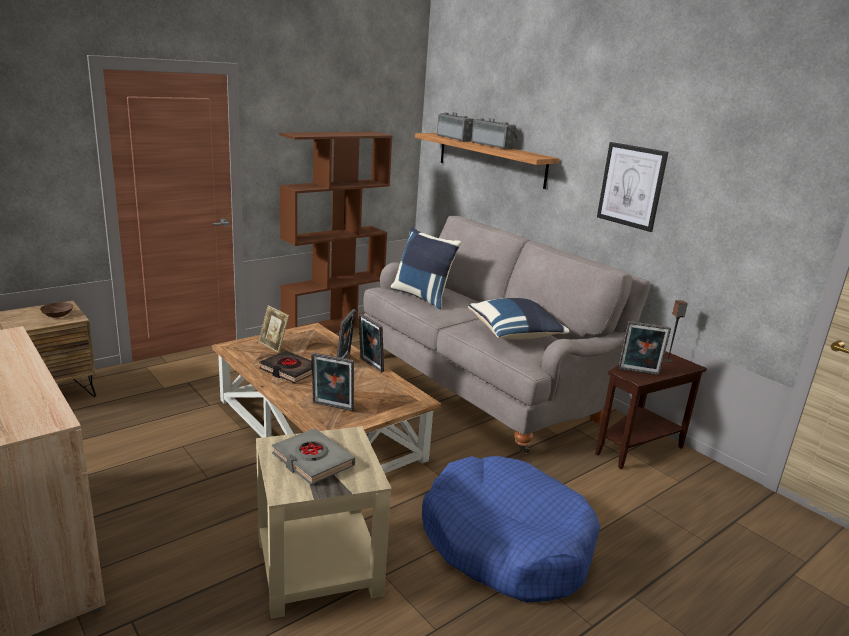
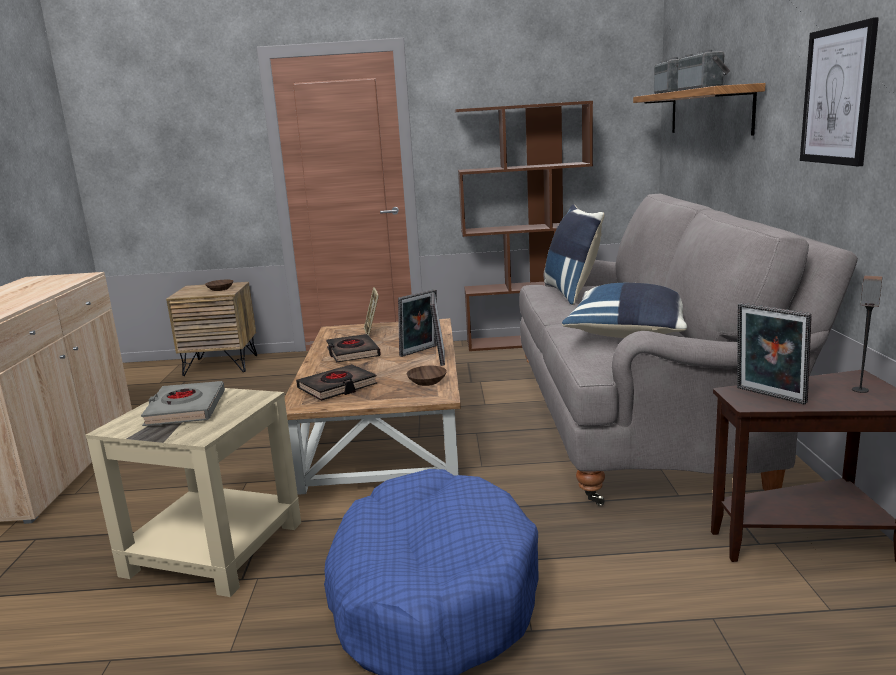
camera: 40 degrees right, 5 degrees down
(332, 407) = (337, 387): picture frame -> black book
(394, 389) = (427, 382): none -> brown bowl

